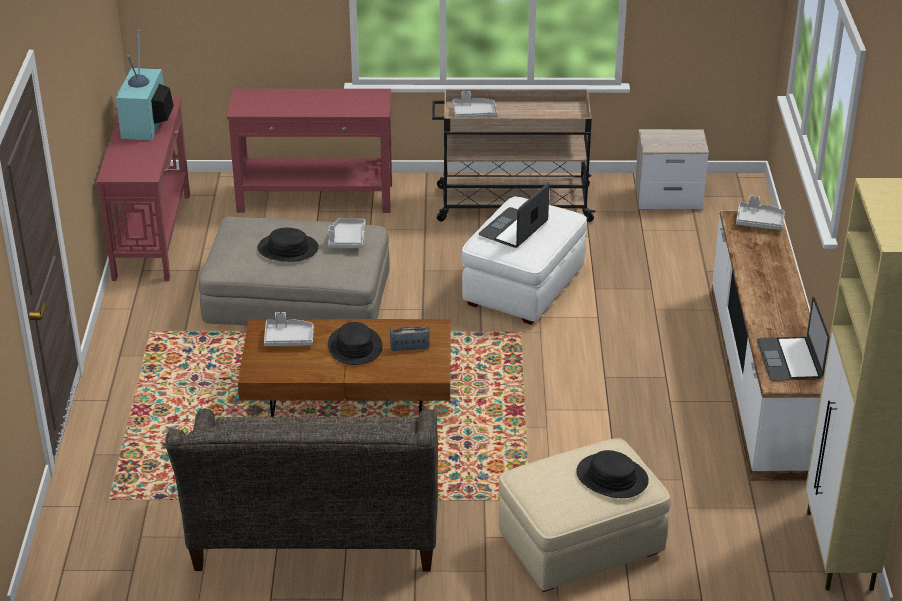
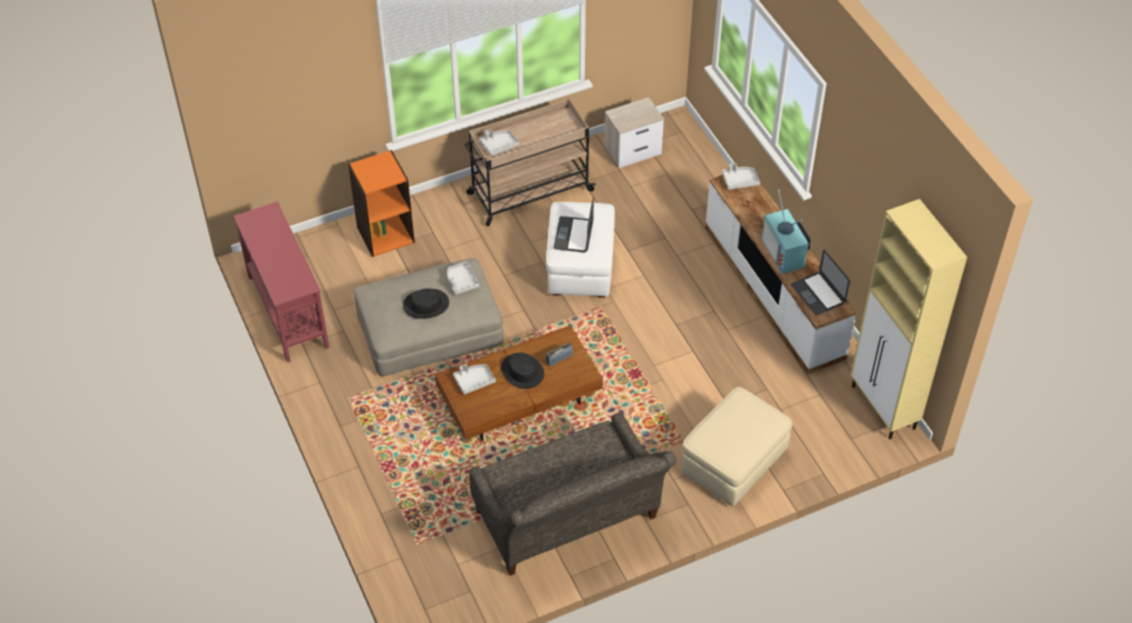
camera: 25 degrees left, 15 degrees up
(147, 124) = (271, 237): television -> television (785, 253)
(316, 198) = (385, 234): red console table -> orange bookcase
(612, 477) = (753, 421): black hat -> none

